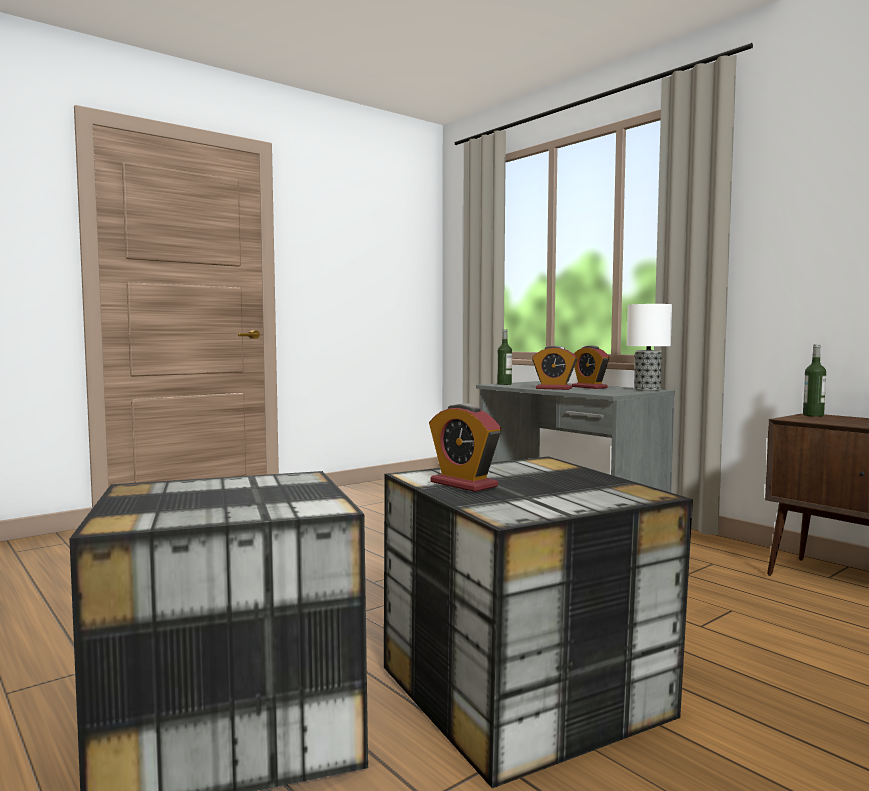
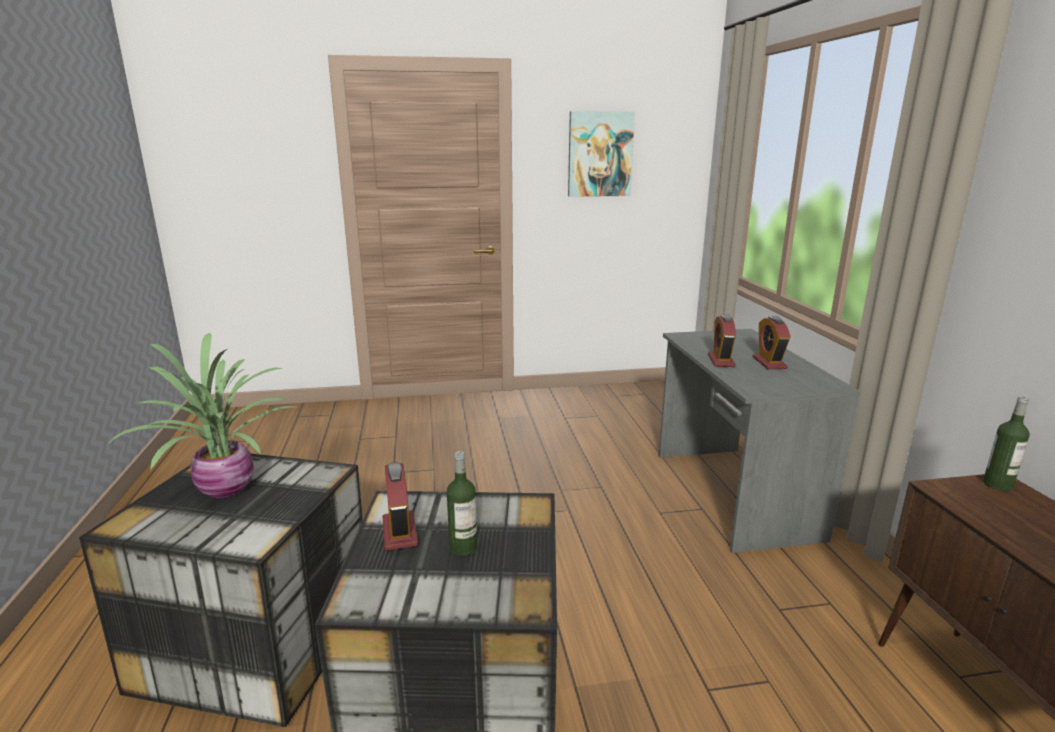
camera: 30 degrees right, 15 degrees up
(201, 493) = (227, 487): none -> potted plant
(354, 244) = (600, 154): none -> picture
(504, 384) = (692, 336): bottle -> bottle (463, 547)
(554, 388) = (721, 360): alarm clock -> alarm clock turned 45 degrees clockwise
(647, 389) = (827, 382): table lamp -> none

